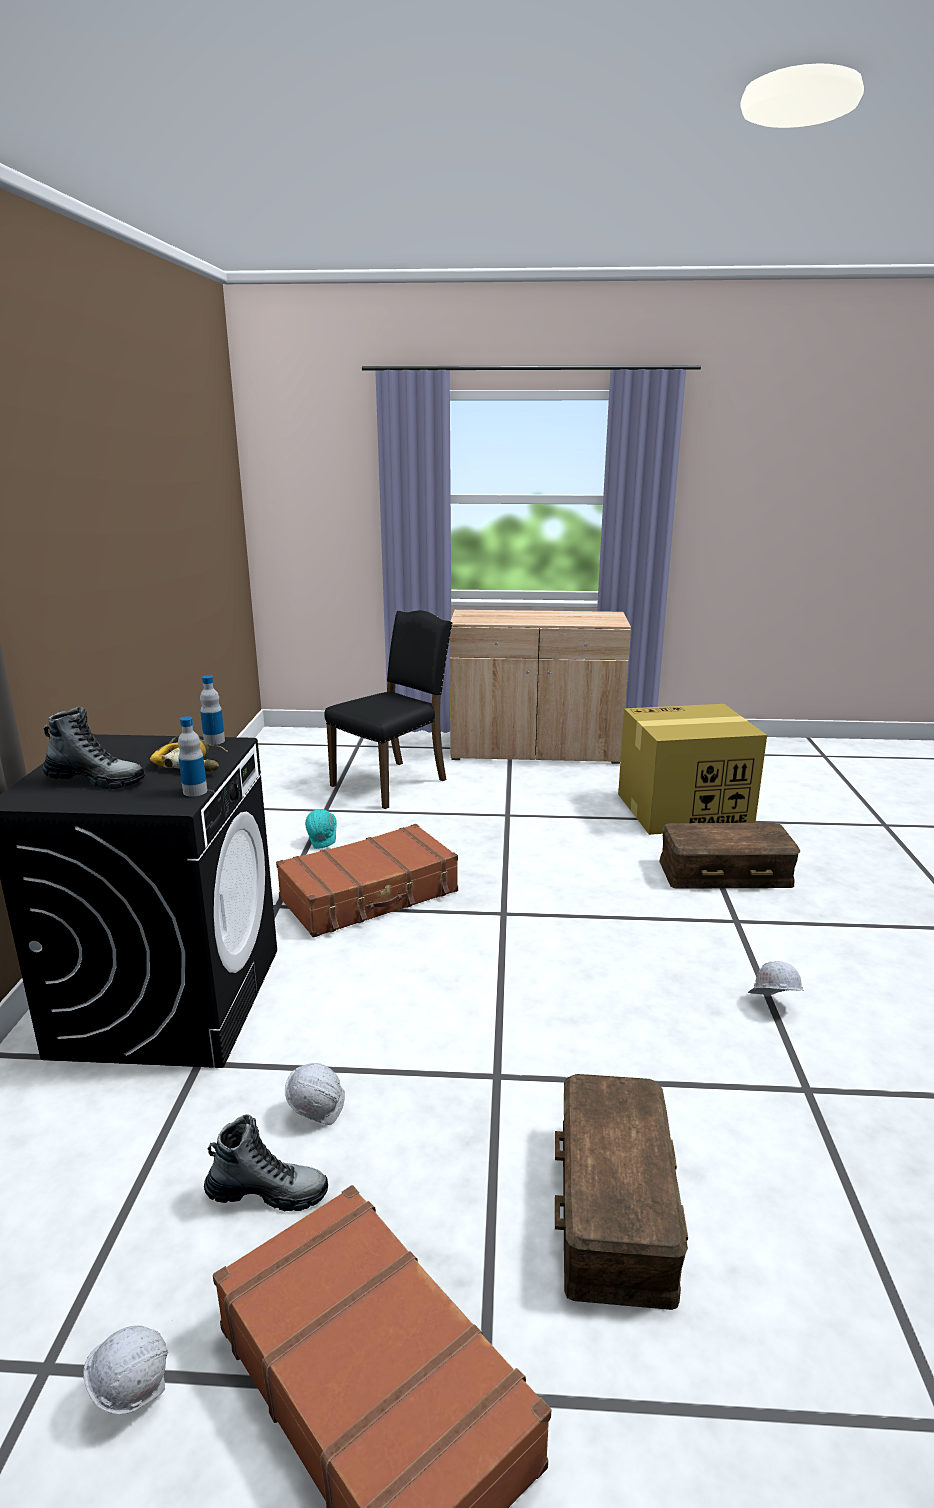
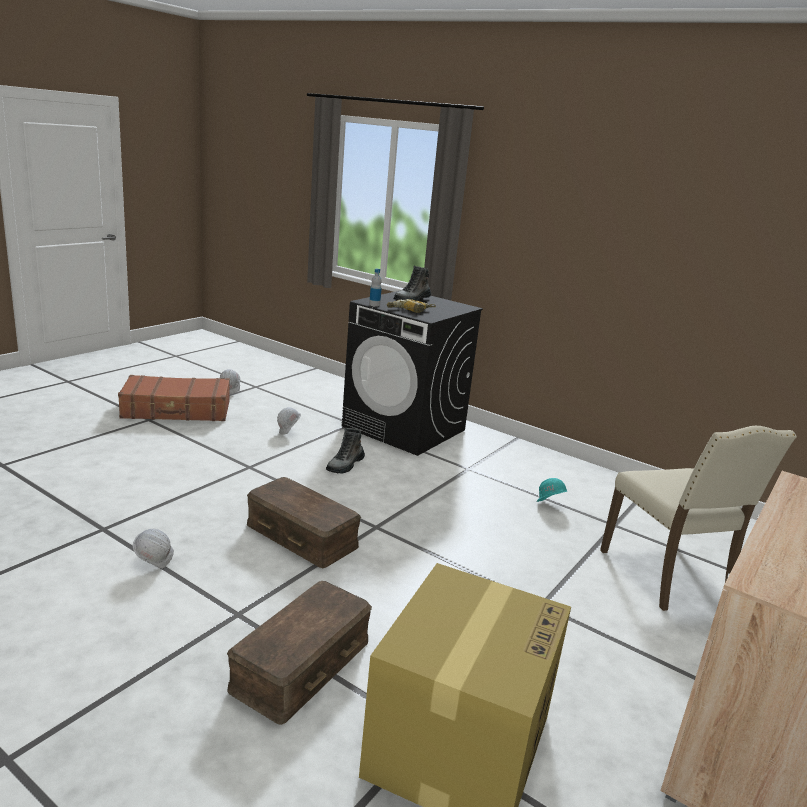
camera: 120 degrees right, 0 degrees up
(214, 741) = (437, 317): bottle -> none
(267, 1193) = (265, 417): boot -> boot (345, 465)
(370, 896) = (451, 495): brown suitcase -> none
(393, 782) = (668, 577): black chair -> beige chair
(617, 1206) = (153, 459): brown storage box -> brown storage box (300, 536)

